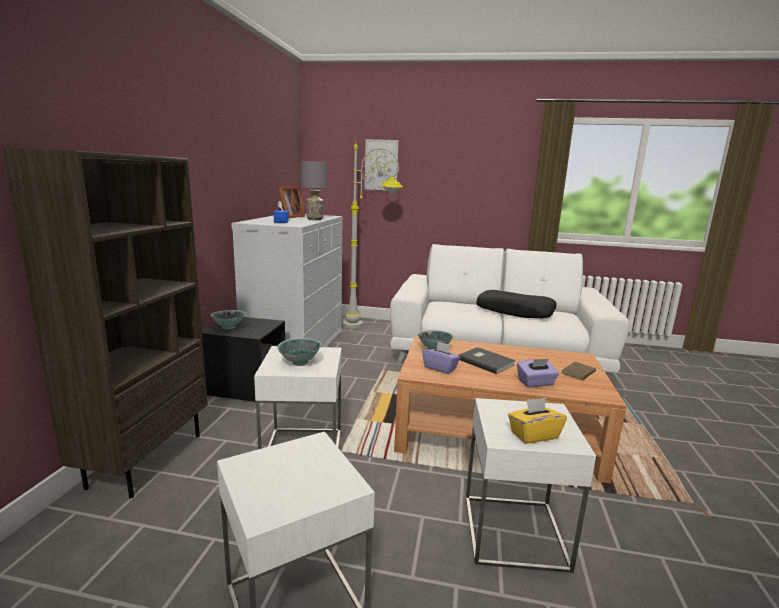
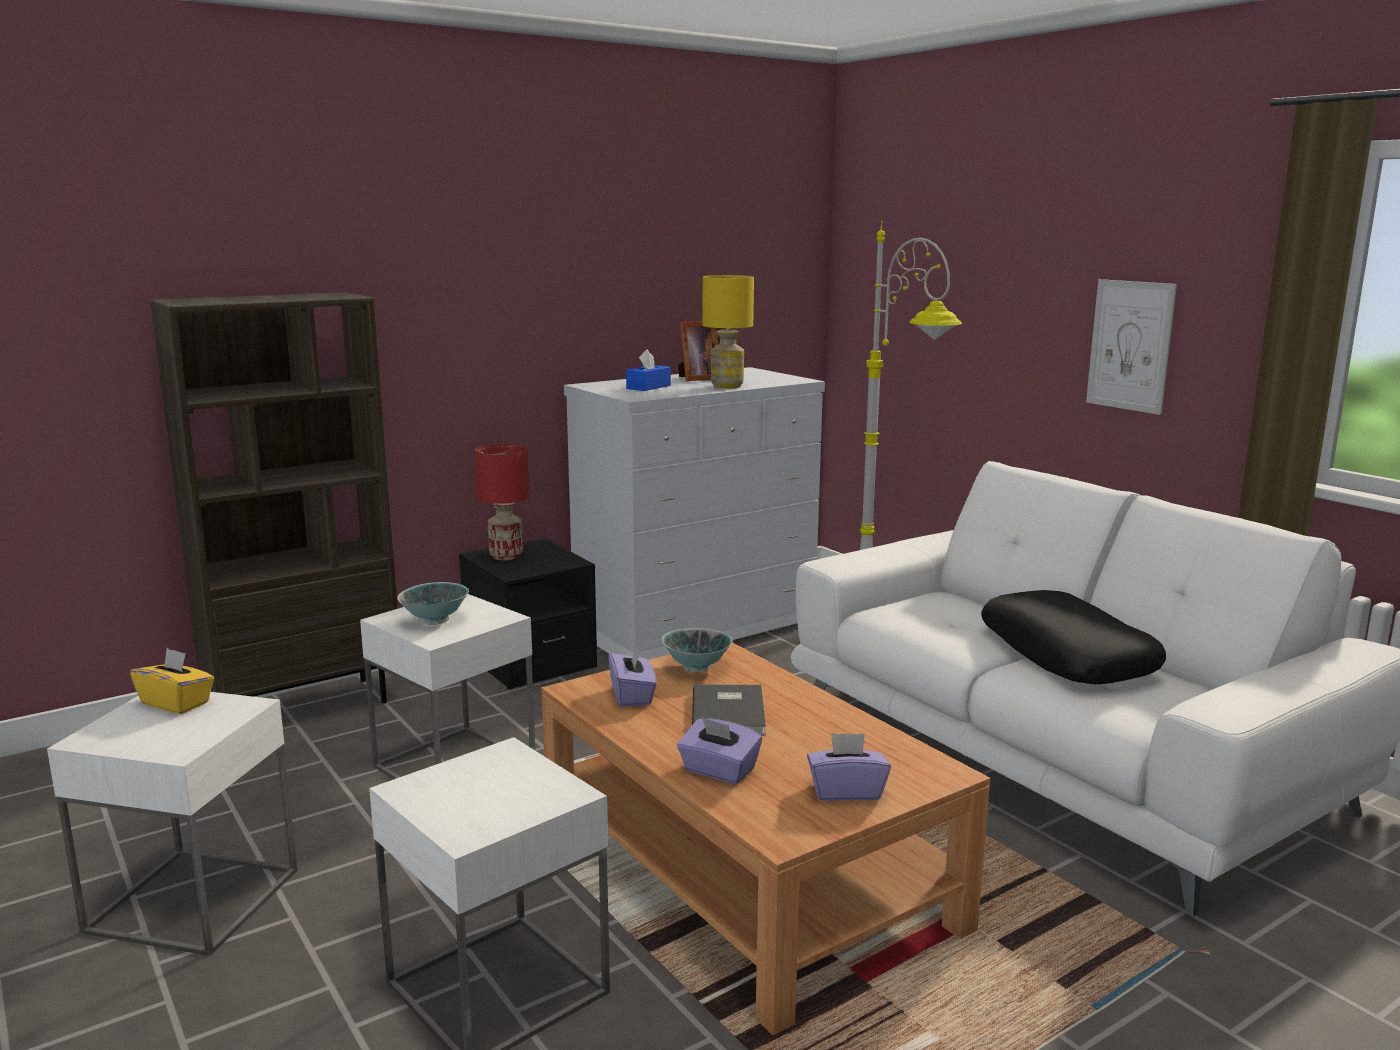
camera: 45 degrees right, 0 degrees up
(229, 327) = (505, 556): bowl -> red table lamp
(315, 219) = (727, 386): grey table lamp -> yellow table lamp
(381, 165) = (955, 271): picture -> picture (1130, 345)
(533, 435) = (453, 803): yellow tissue box -> yellow tissue box (176, 703)
(579, 373) = (846, 791): brown book -> purple tissue box

